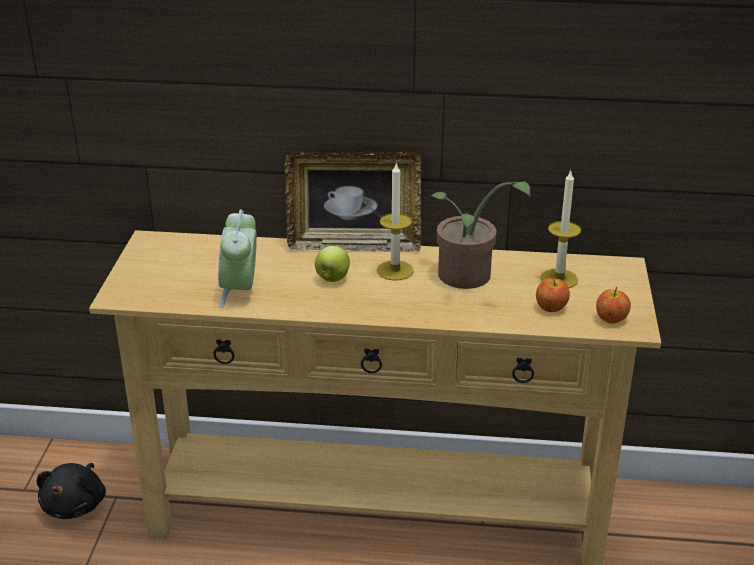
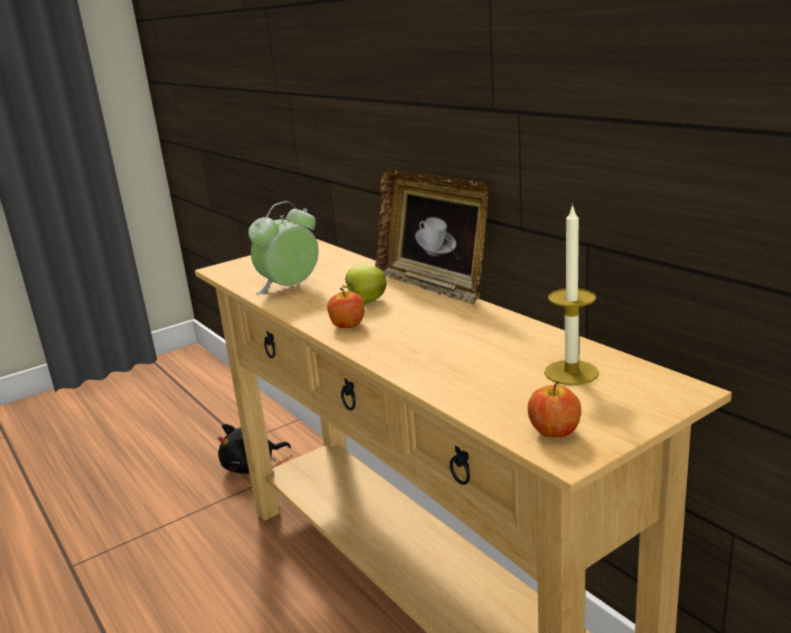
camera: 50 degrees right, 10 degrees down
(395, 270) = (426, 312): candle -> none
(468, 279) = (475, 339): potted plant -> none
(551, 307) = (506, 393): apple -> apple (347, 325)

